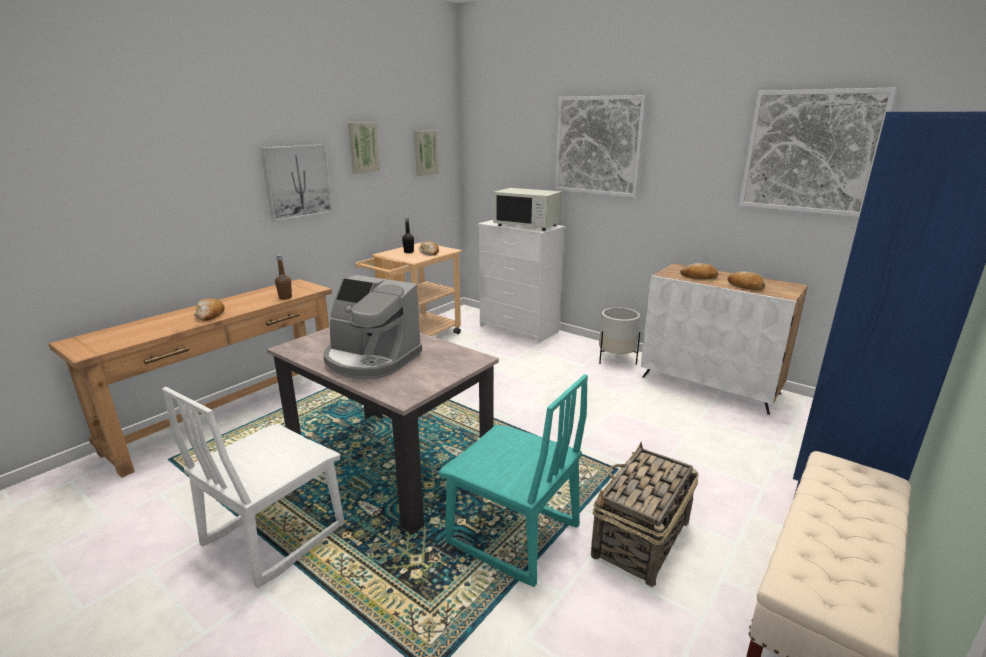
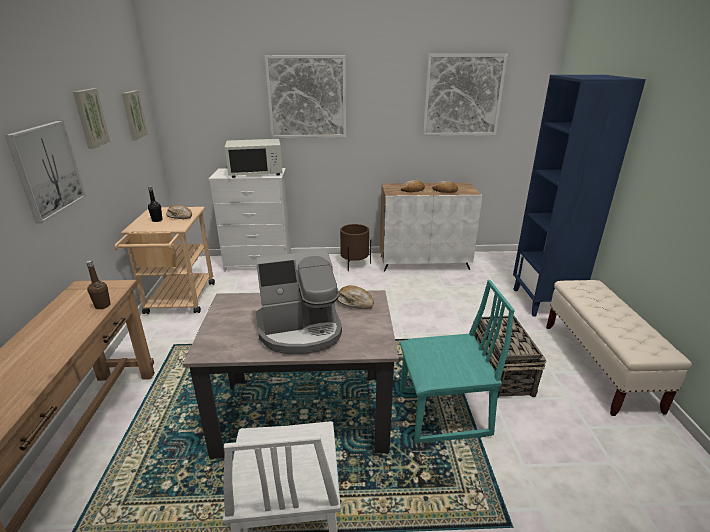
camera: 40 degrees left, 5 degrees up
(210, 315) = (42, 358): bread -> bread (355, 302)
(616, 359) = (354, 264): white planter -> brown planter

